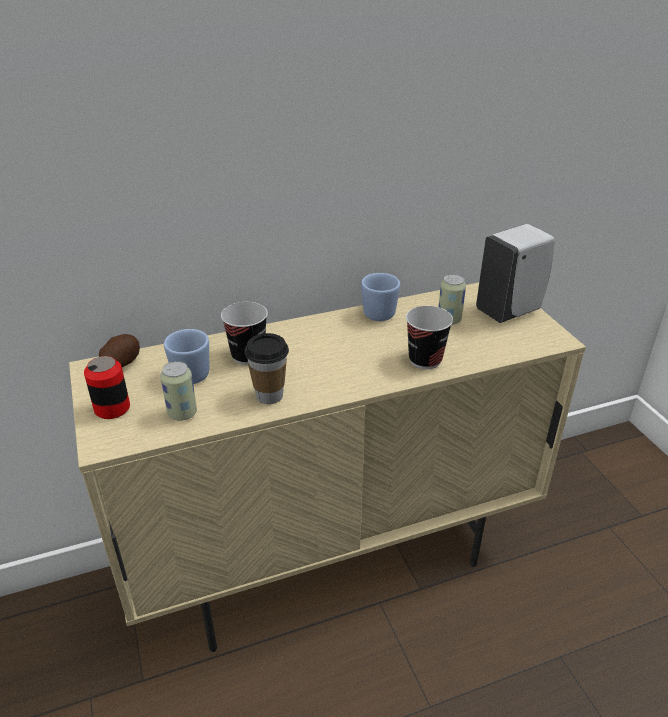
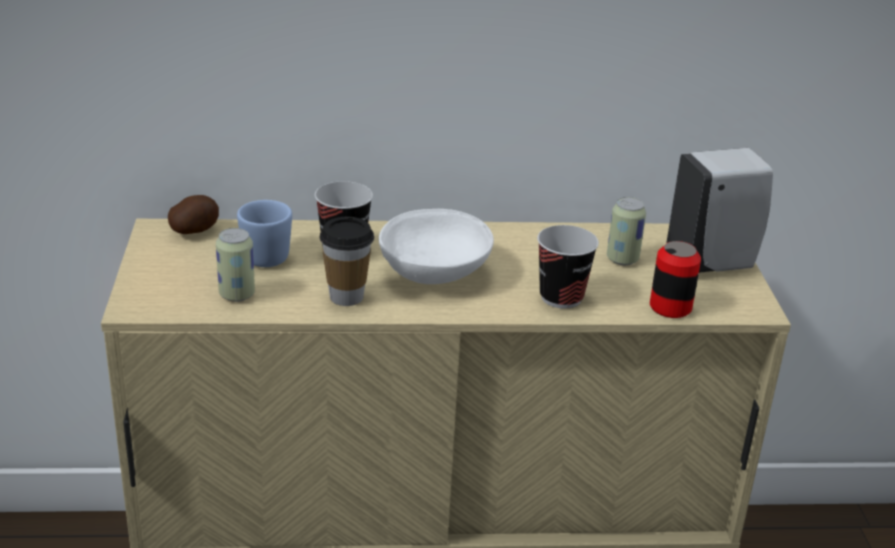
camera: 15 degrees right, 5 degrees down
(112, 408) = (162, 274): can -> can (670, 307)
(325, 359) = (435, 273): none -> white bowl
(378, 311) = (534, 233): blue mug -> none

